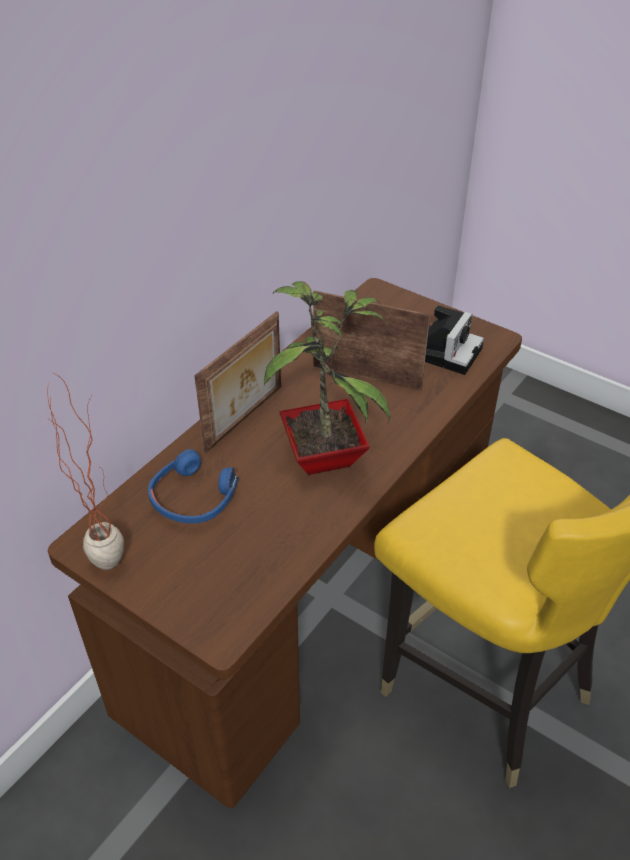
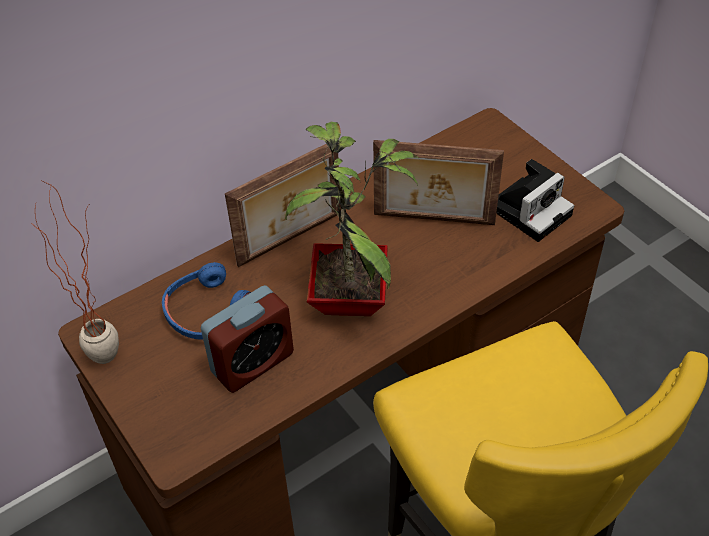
camera: 20 degrees right, 5 degrees up
(259, 532) = (252, 363): none -> alarm clock
(367, 376) = (433, 220): picture frame -> picture frame turned 150 degrees clockwise

